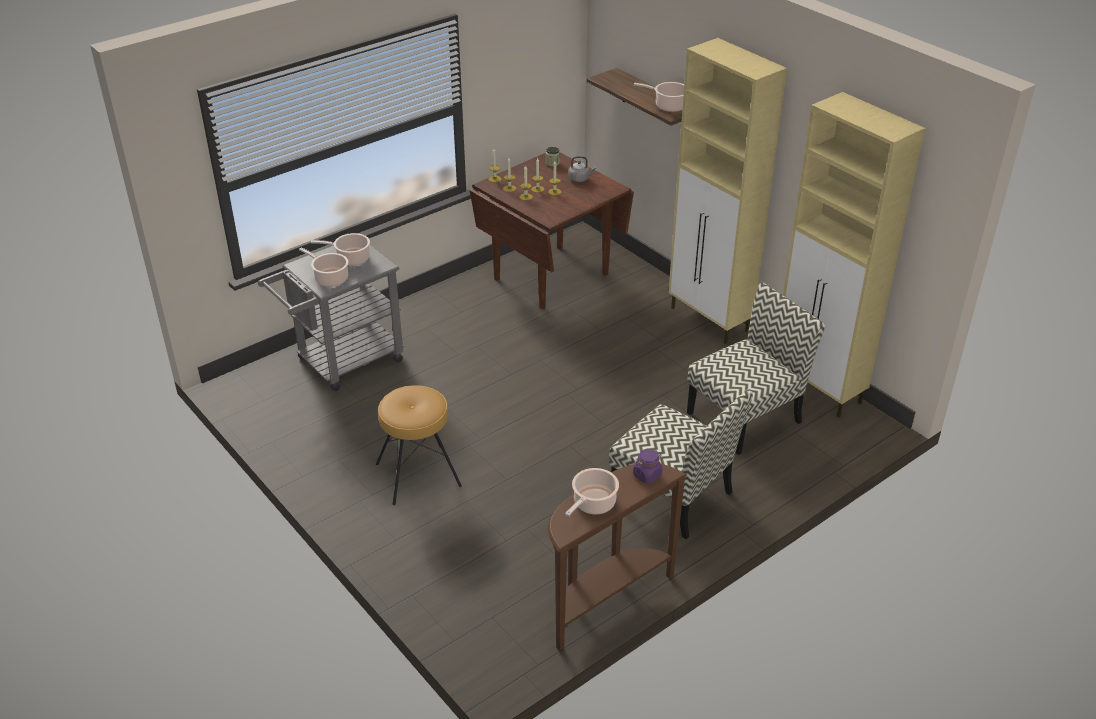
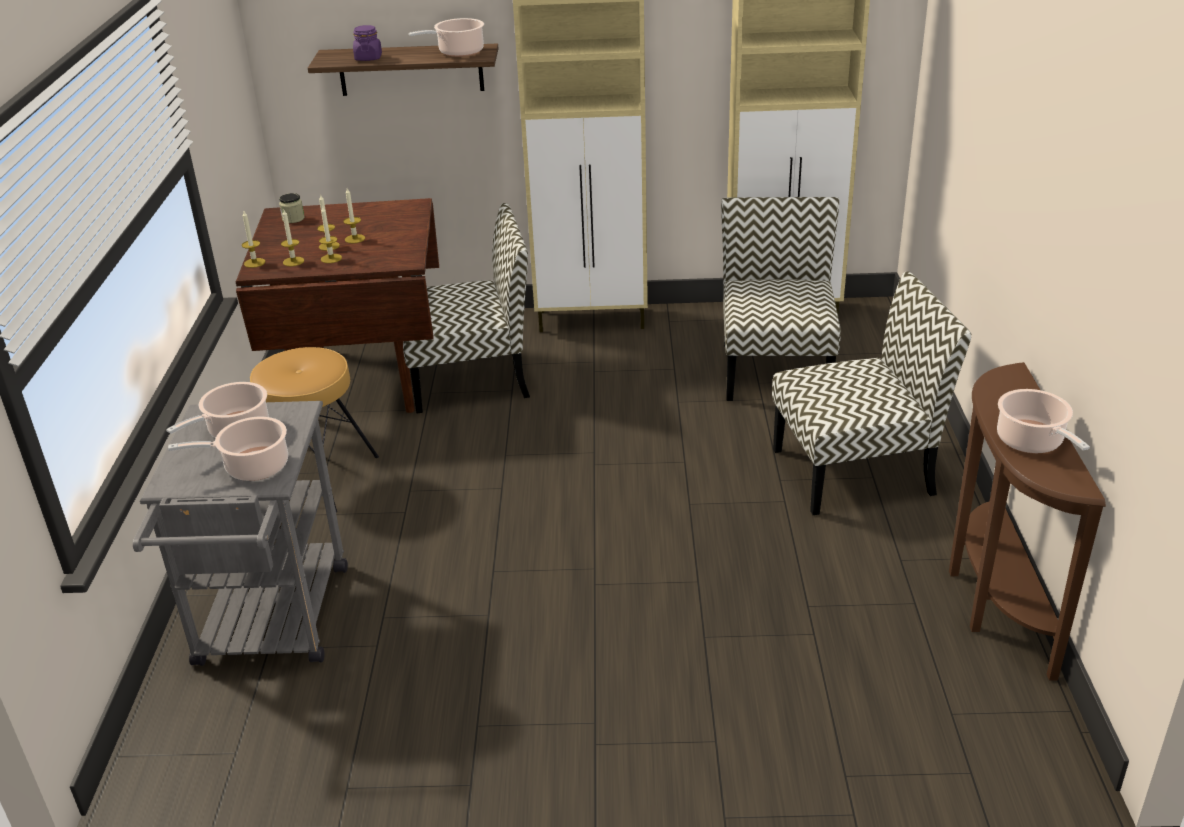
camera: 50 degrees left, 5 degrees down
(418, 475) = (603, 658): brown stool -> brown stool (319, 477)
(580, 179) = (358, 216): grey kettle -> none
(594, 310) = (470, 378): none -> chair
(647, 475) = (1006, 385): purple jar -> purple jar (368, 58)

